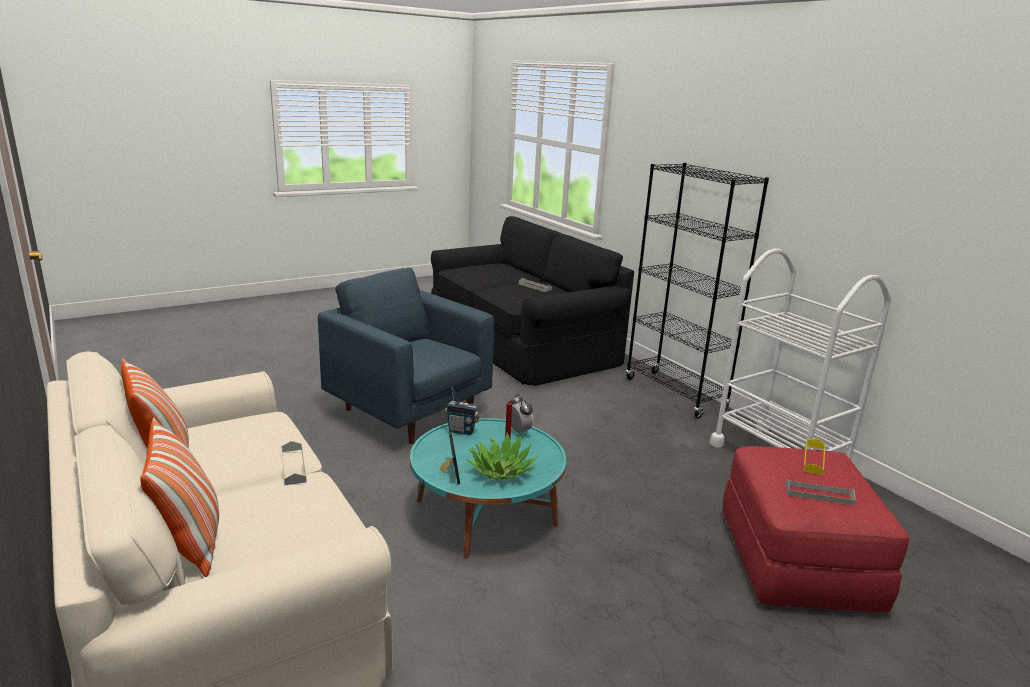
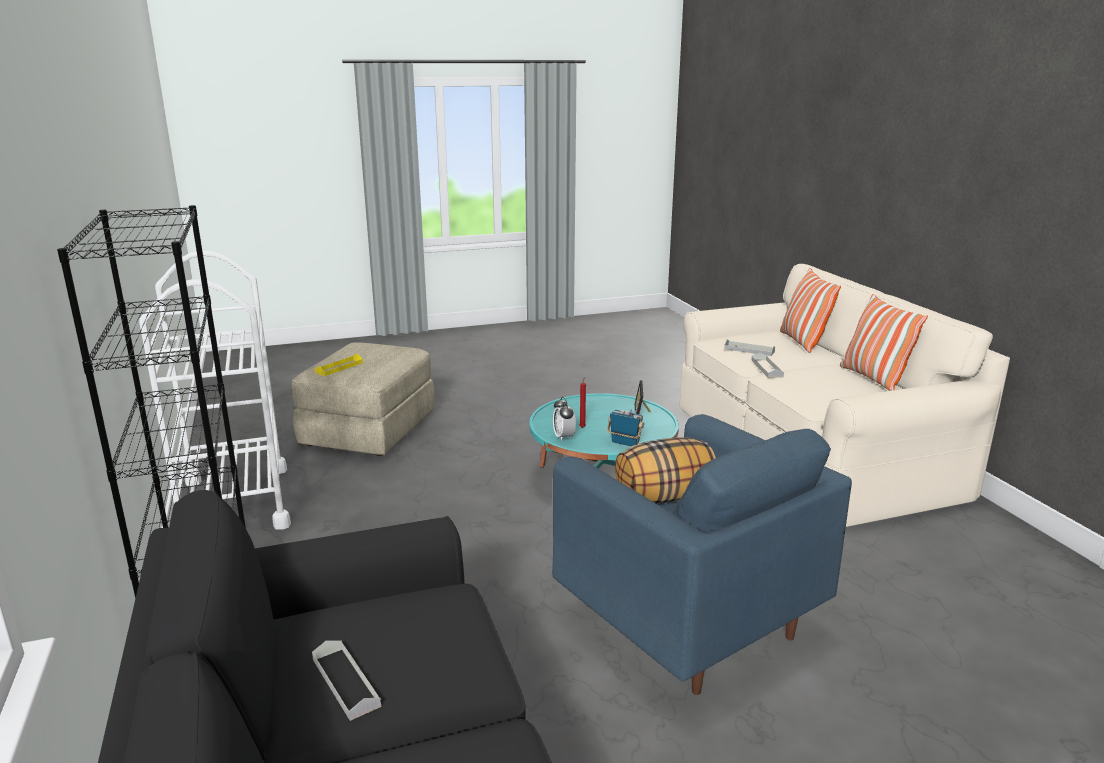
camera: 165 degrees left, 0 degrees up
(426, 355) = (664, 498): none -> pillow
(501, 470) = (596, 411): potted plant -> none
(798, 563) = (368, 429): red ottoman -> beige ottoman
(818, 494) = (378, 352): grey tray -> grey tray (749, 350)

